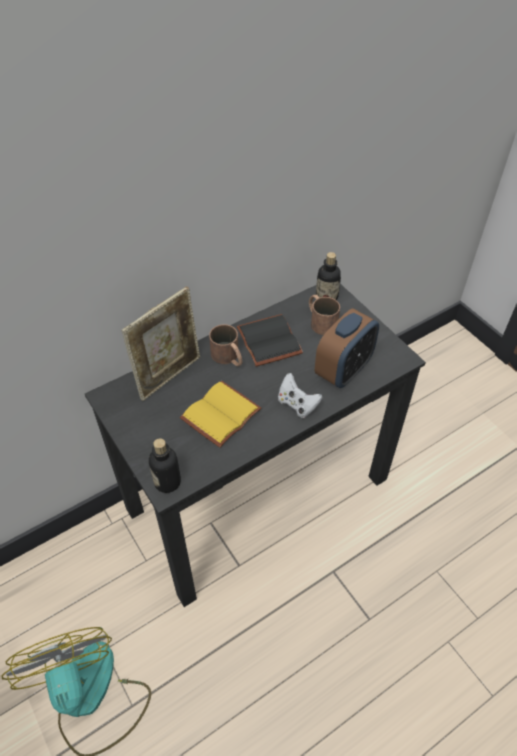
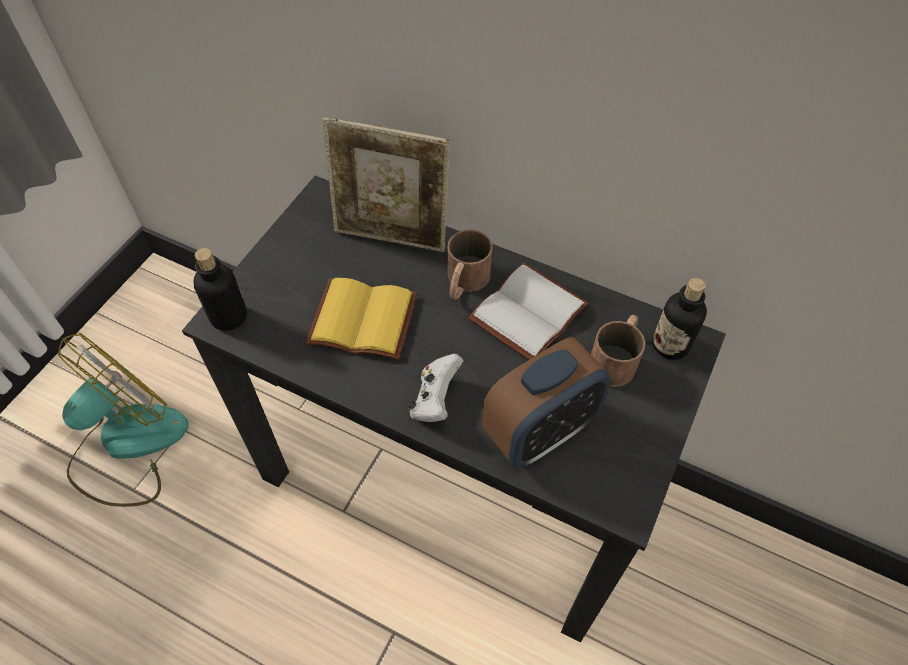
camera: 60 degrees right, 5 degrees up
(267, 341) = (527, 310): black book -> white book
(343, 370) = (540, 432): alarm clock -> alarm clock turned 45 degrees counterclockwise

